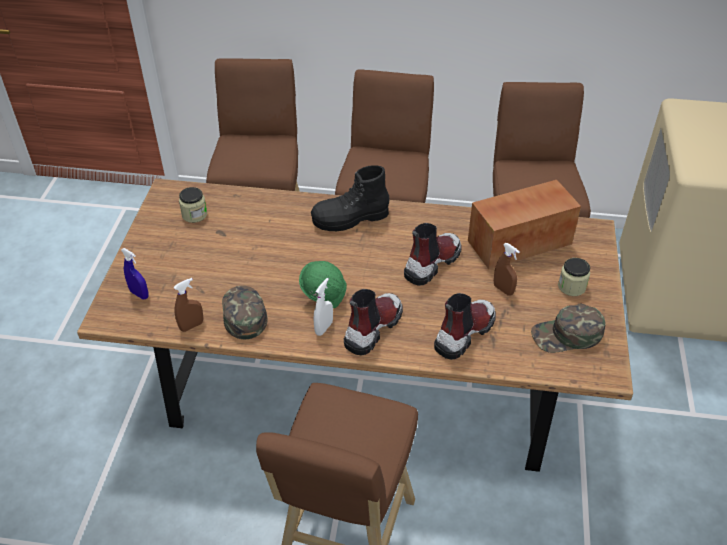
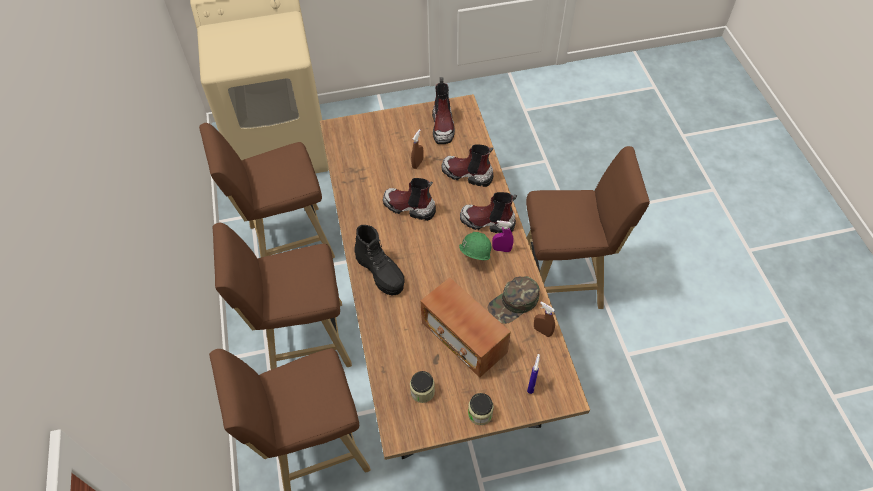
camera: 110 degrees left, 10 degrees up
(324, 328) = (501, 249): white spray bottle -> purple spray bottle
(519, 244) = (367, 164): radio -> radio (463, 338)
(567, 335) = (443, 126): green cap -> boot
(571, 286) = (398, 131): jar -> jar (480, 413)

